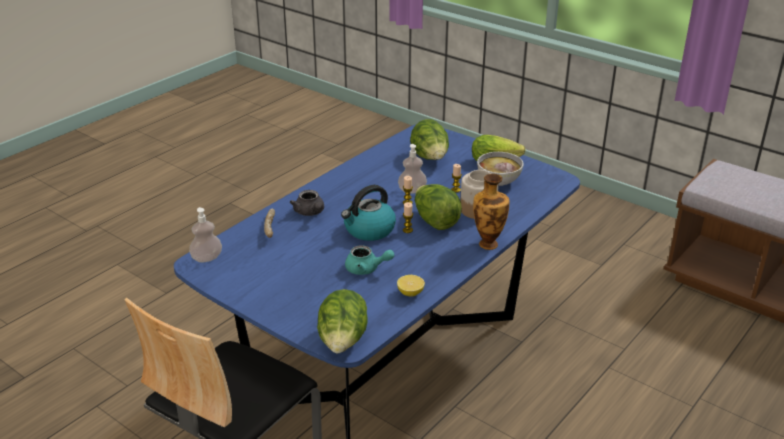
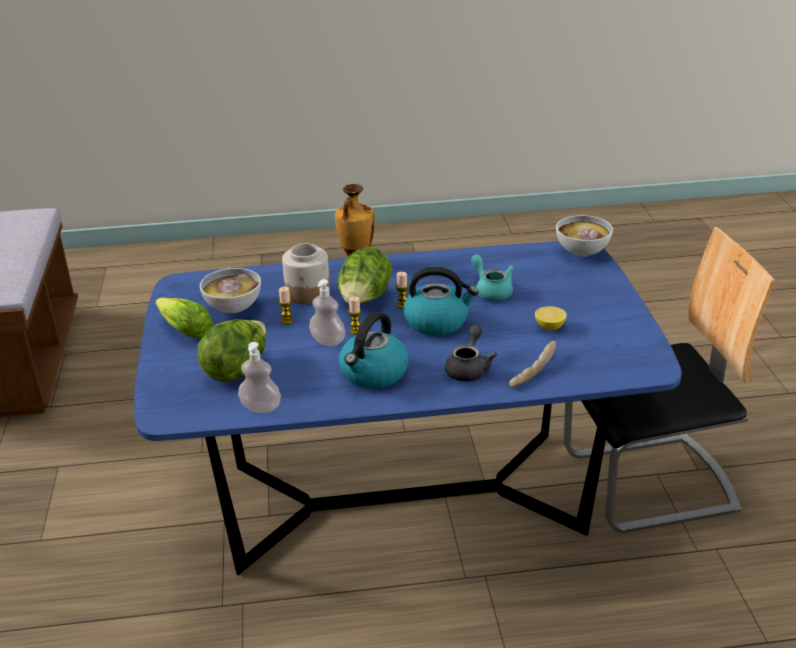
camera: 135 degrees left, 0 degrees up
(207, 258) = (636, 369): soap dispenser -> soap dispenser (261, 408)
(343, 342) = (581, 252): lettuce -> bowl
(358, 187) = (373, 373): none -> kettle
(410, 293) = (483, 259): lemon -> lemon (549, 327)

